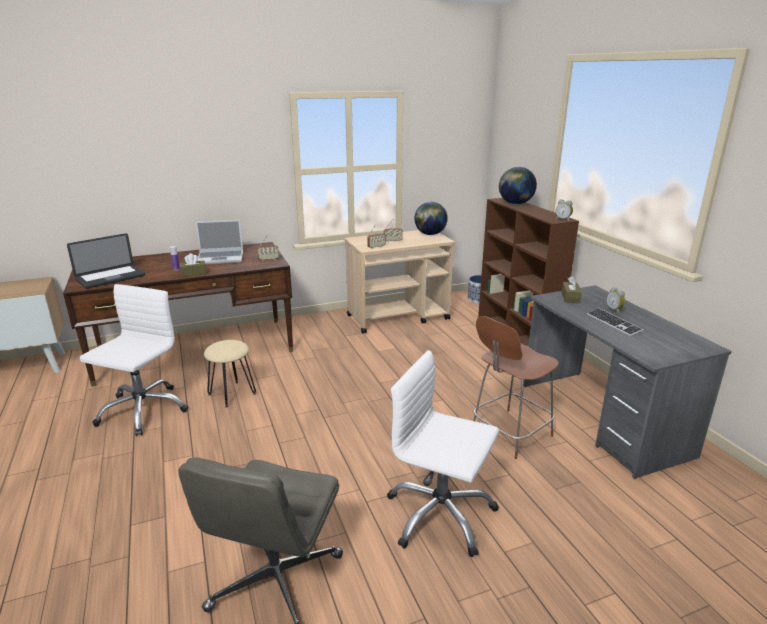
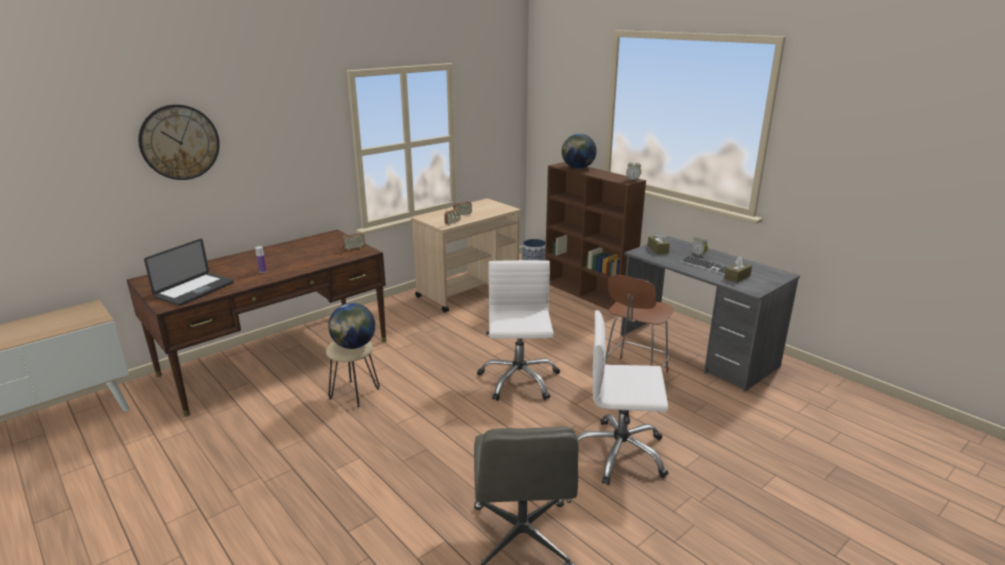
camera: 20 degrees left, 0 degrees up
(125, 148) = (179, 142): none -> wall clock
(142, 410) = (268, 428): white office chair -> white office chair (518, 380)
(193, 273) = (287, 273): brown tissue box -> brown tissue box (737, 277)
(221, 258) = (300, 253): laptop -> none
(430, 234) = (491, 204): globe -> globe (354, 346)

